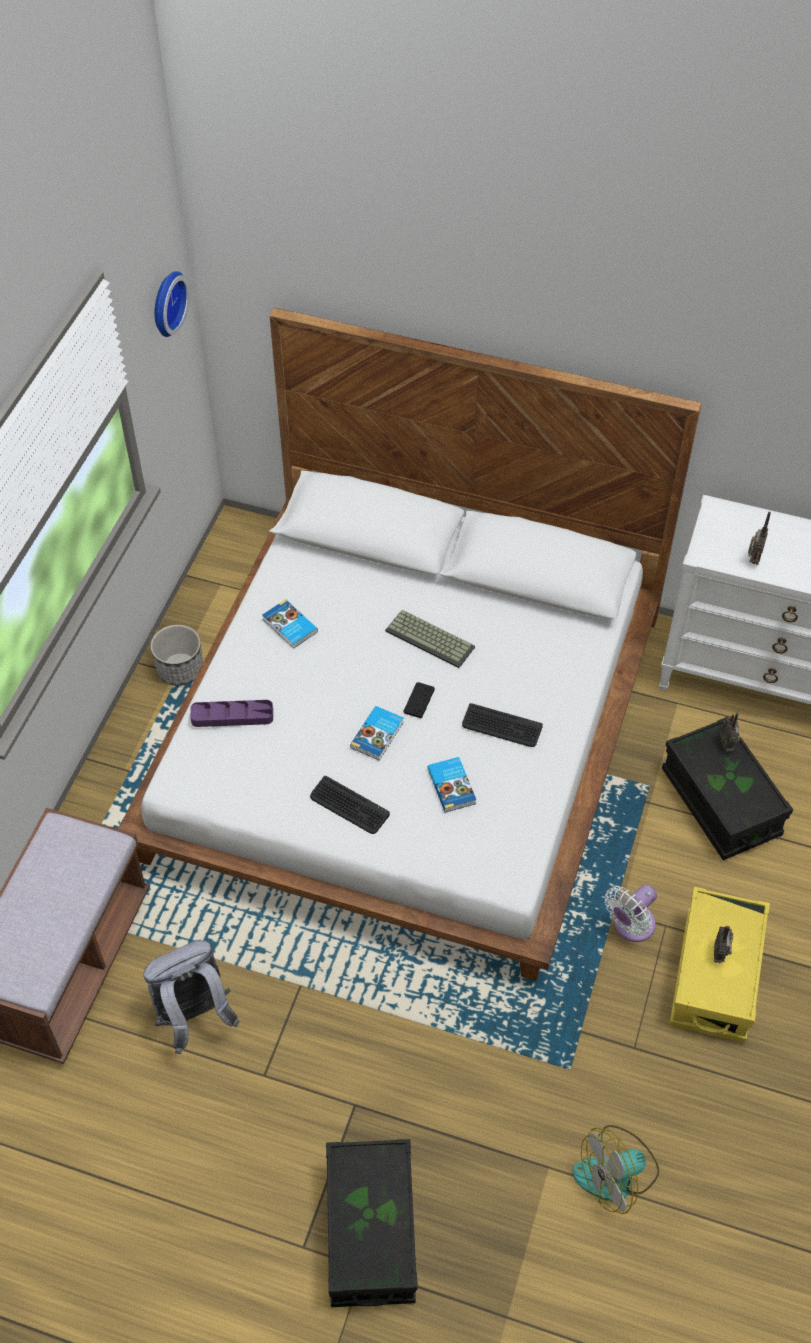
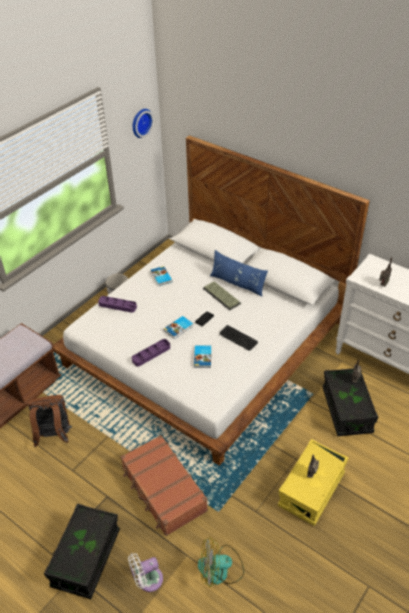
camera: 20 degrees right, 10 degrees down
(194, 1017) = (54, 436): grey backpack -> brown backpack
(349, 806) = (151, 354): keyboard -> purple tray
(448, 603) = (237, 283): none -> blue pillow
(454, 1060) = (163, 490): none -> brown suitcase
(631, 926) = (277, 454): white fan -> white fan (147, 580)

